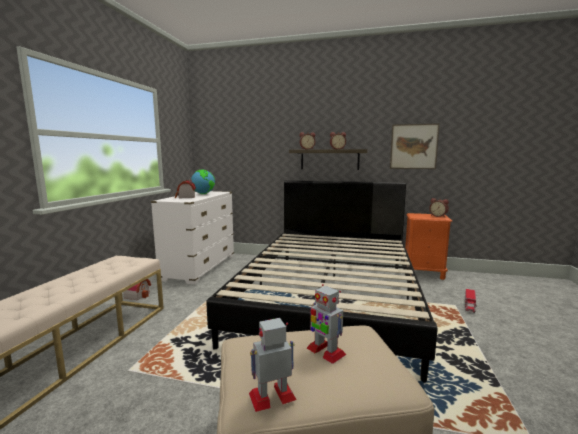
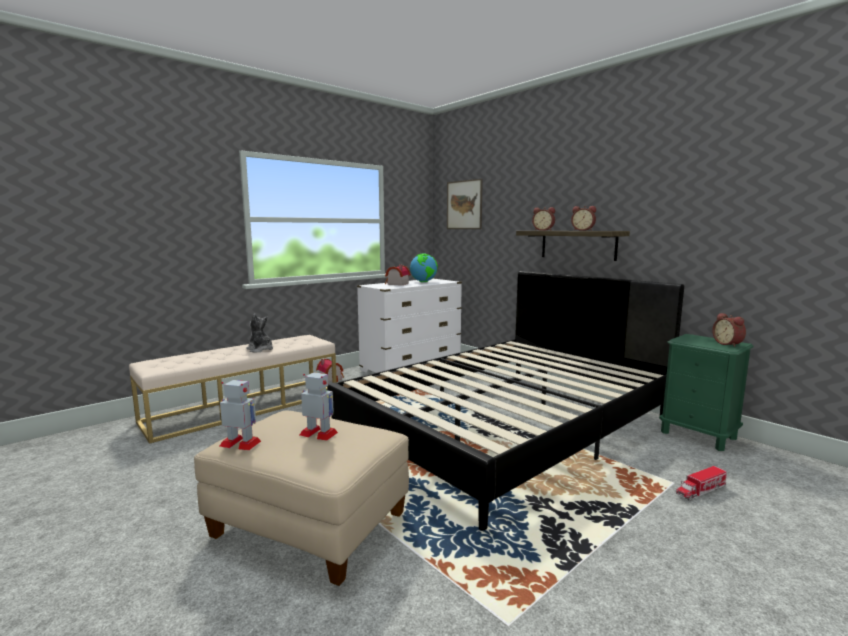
camera: 35 degrees right, 0 degrees up
(86, 281) = (260, 349): none -> plush toy
(325, 351) = (319, 434): toy robot -> toy robot turned 120 degrees clockwise
(413, 146) = (702, 226): picture -> picture (464, 205)
(423, 273) = (698, 435): orange nightstand -> green nightstand

